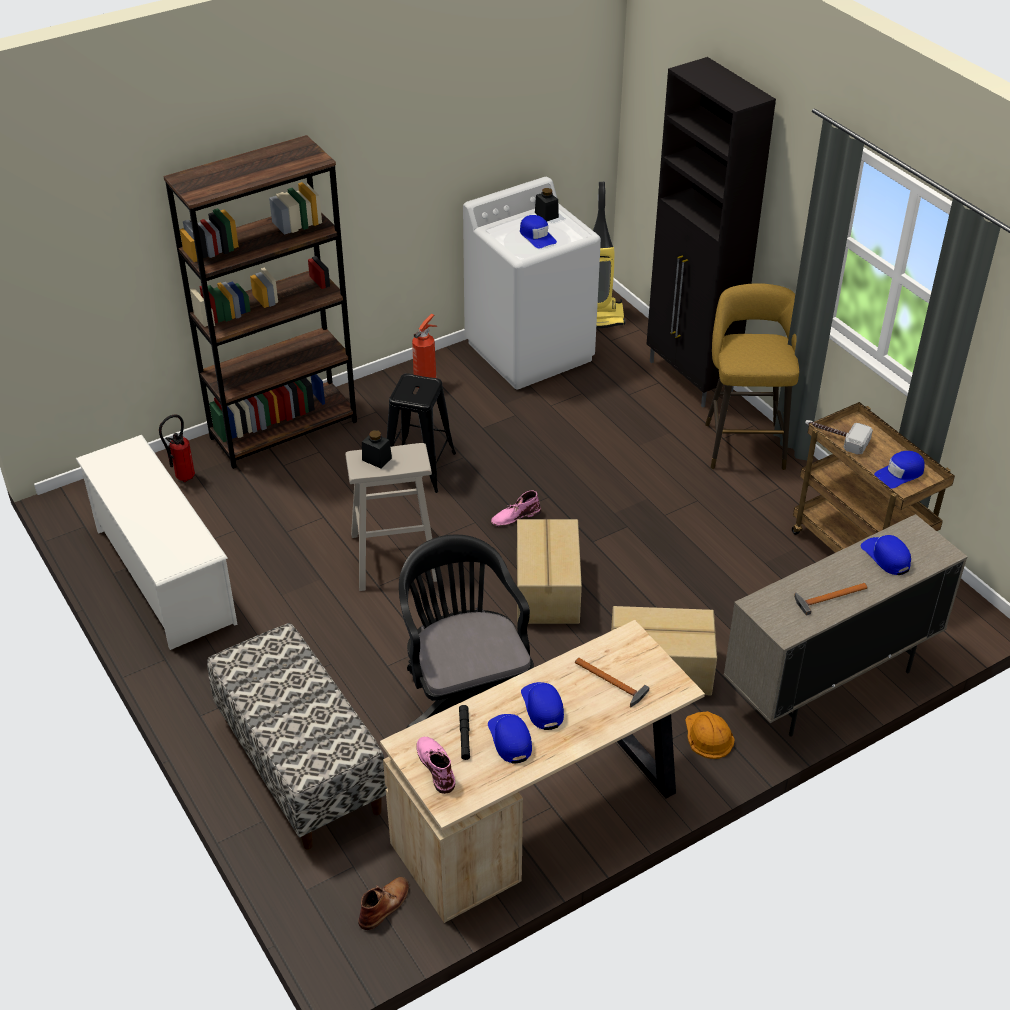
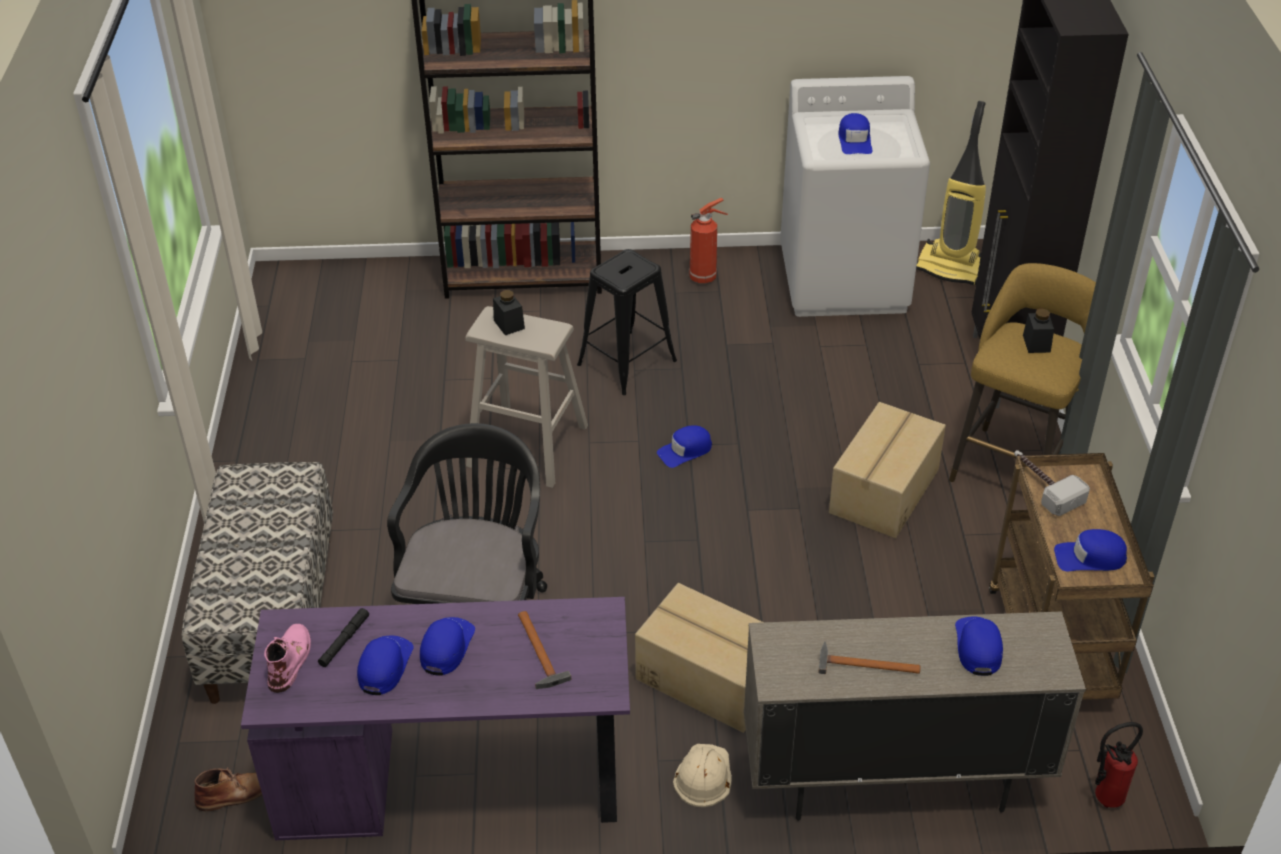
camera: 30 degrees right, 0 degrees up
(163, 575) = (299, 379): white shoe rack -> none
(182, 478) = (390, 291): fire extinguisher -> fire extinguisher (1103, 798)
(515, 516) = (685, 451): pink boot -> blue cap
(542, 817) = (456, 780): beige desk -> purple desk
(546, 215) = (886, 120): black jar -> black jar (1036, 343)
(546, 590) = (655, 541): cardboard box -> cardboard box (882, 491)
(708, 736) = (703, 776): orange hard hat -> beige hard hat

